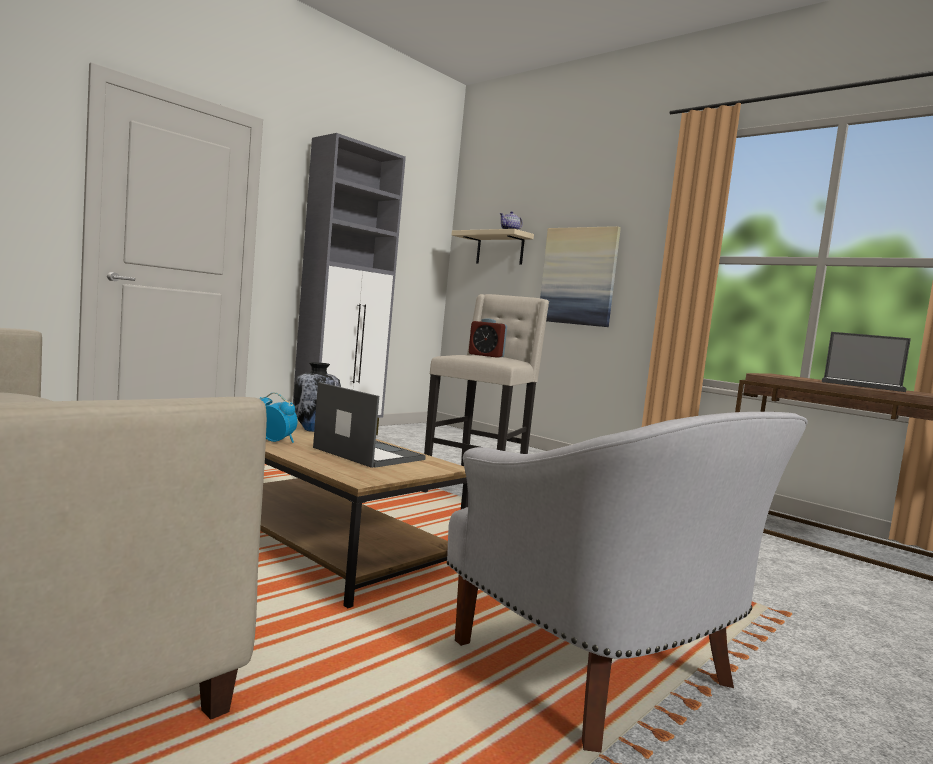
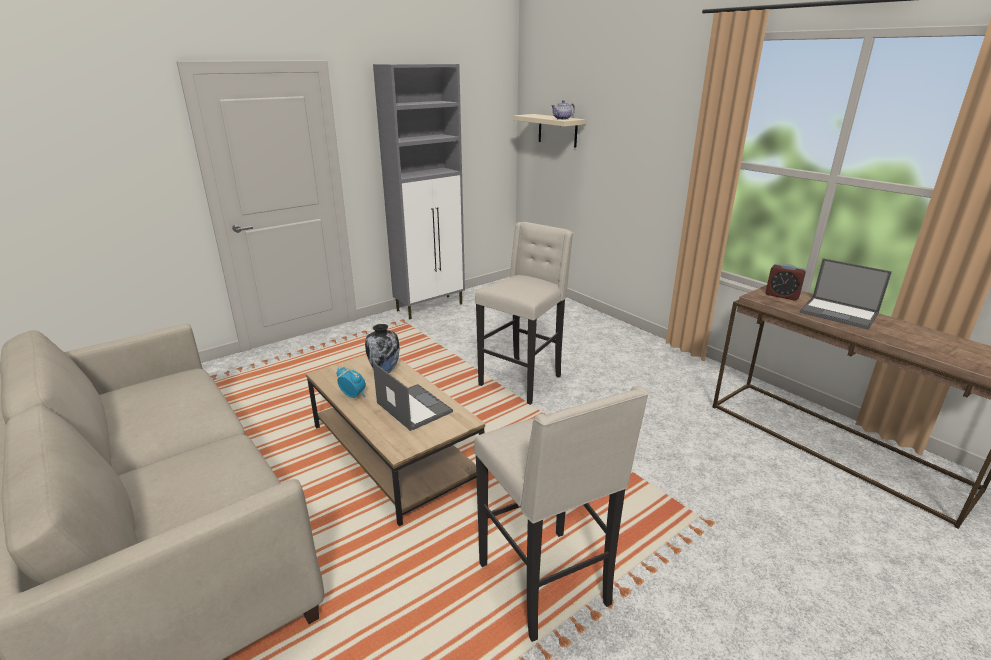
camera: 10 degrees right, 20 degrees up
(486, 355) = (521, 282): alarm clock -> alarm clock (782, 296)
(578, 276) = (623, 165): picture -> none
(601, 672) = (547, 585): white armchair -> beige stool

